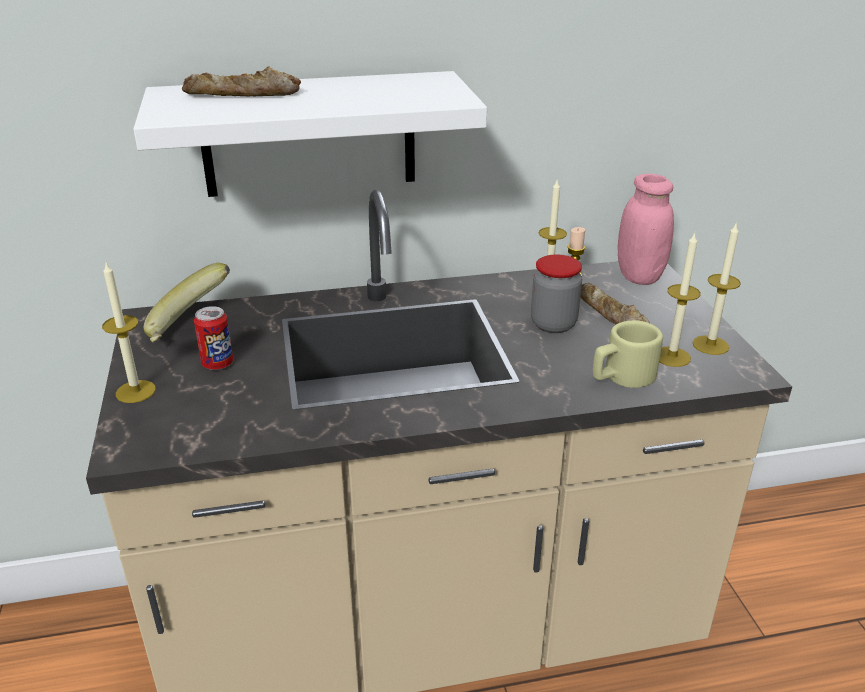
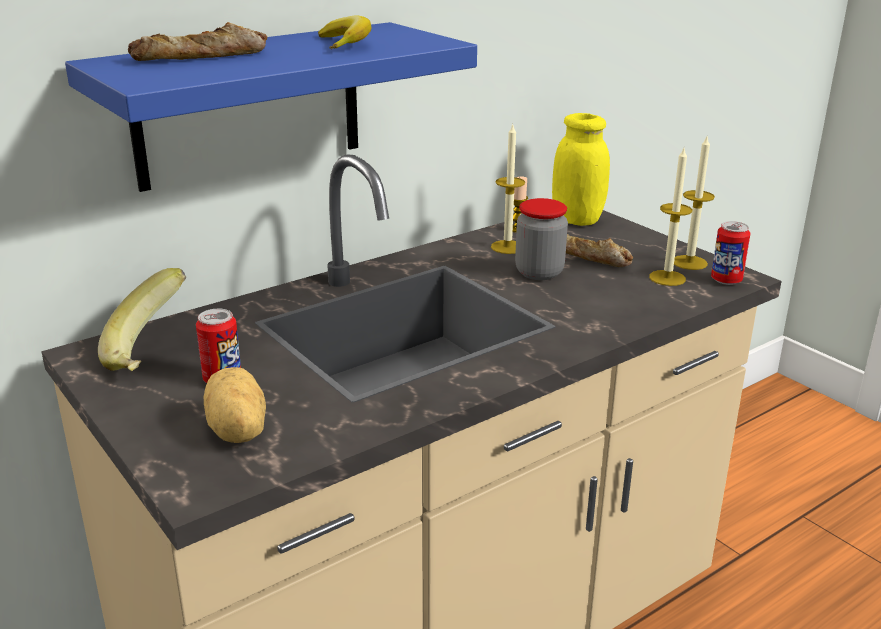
camera: 25 degrees left, 5 degrees down
(135, 391) = (148, 428): candle -> none
(189, 411) = (235, 432): none -> potato
(309, 135) = (249, 105): white shelf -> blue shelf
(374, 93) = (345, 44): none -> banana
(622, 377) = (641, 303): beige mug -> none
(639, 276) = (577, 219): pink jar -> yellow jar
(731, 372) = (726, 280): none -> can

